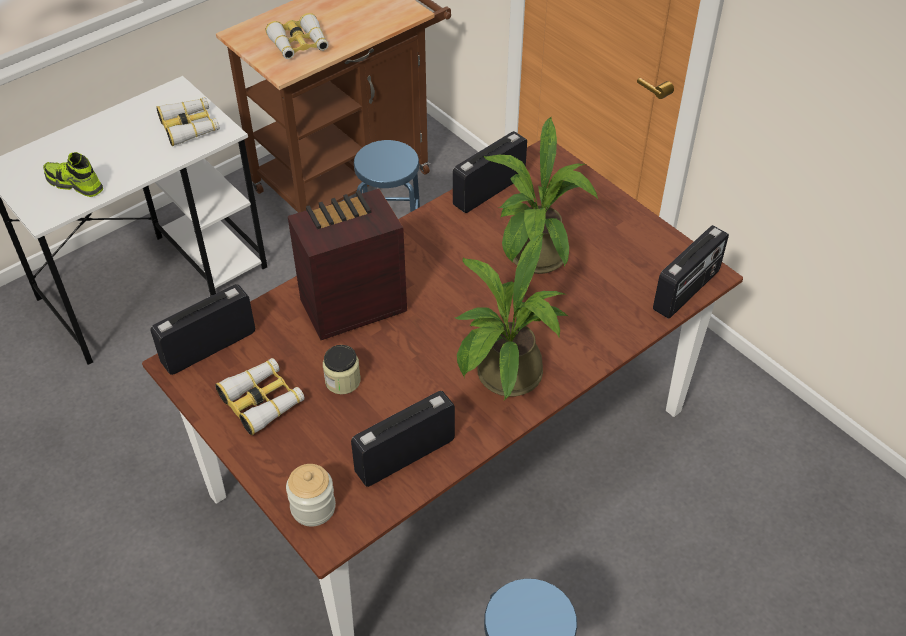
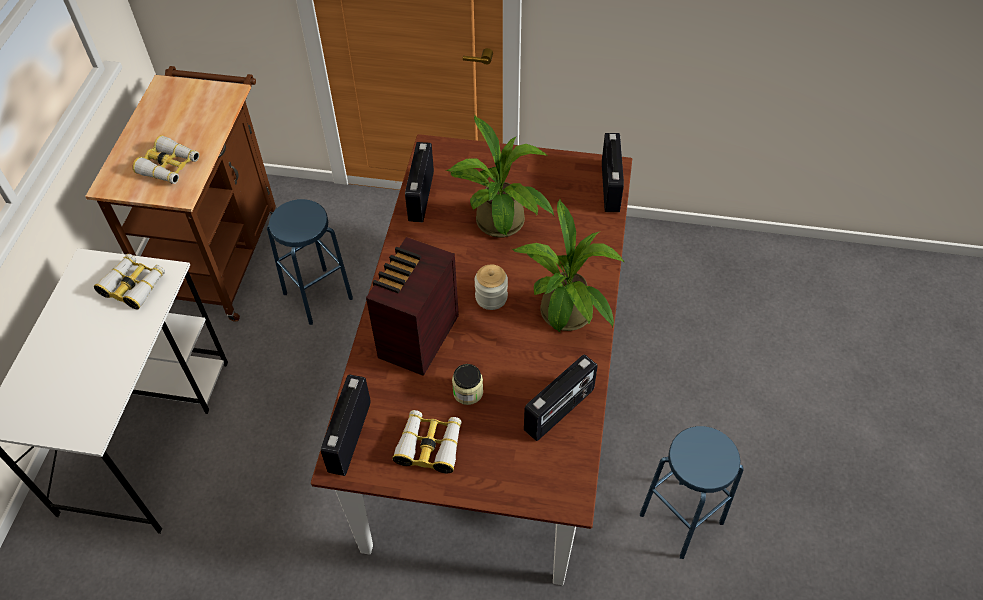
camera: 40 degrees left, 5 degrees up
(74, 184) = (86, 391): shoe -> none
(313, 508) = (541, 487): jar -> jar (491, 297)
(404, 455) = (560, 411): radio -> radio turned 150 degrees counterclockwise

